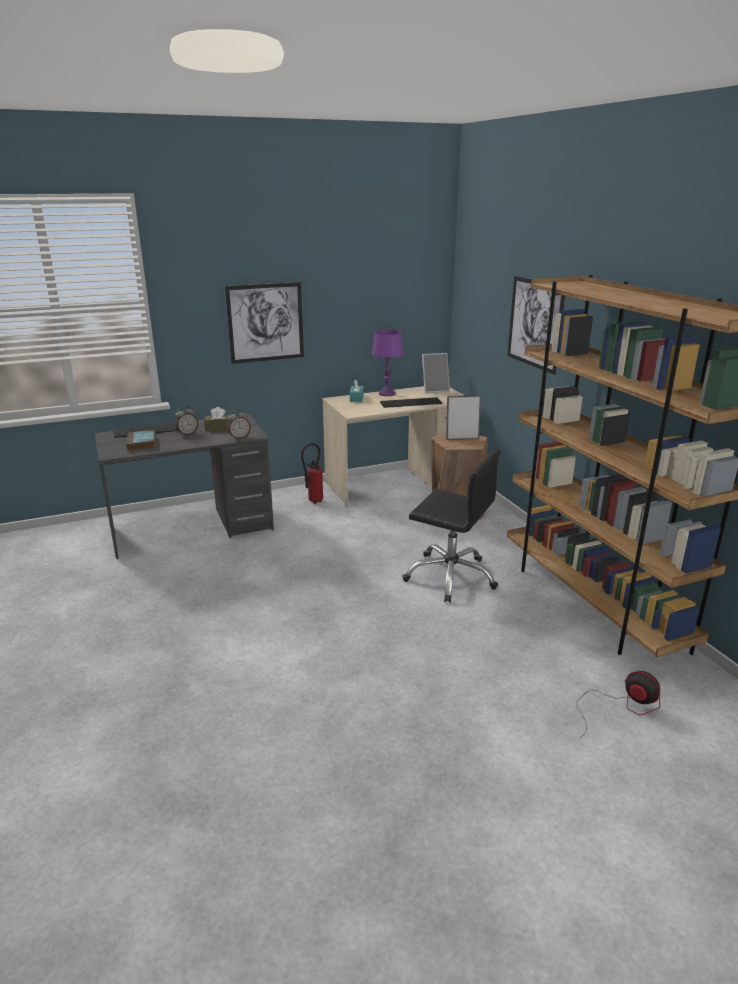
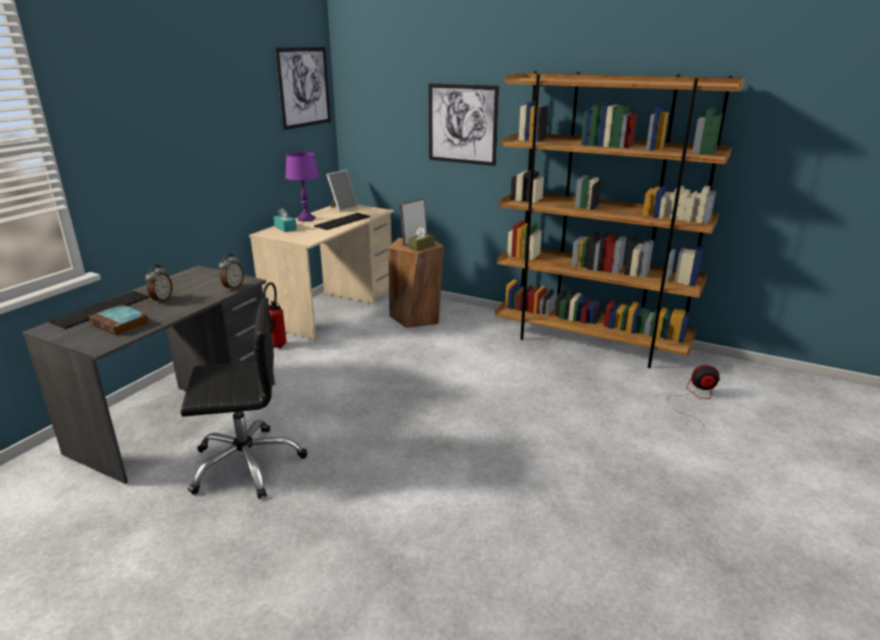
camera: 40 degrees left, 0 degrees up
(219, 428) = (190, 285): brown tissue box -> brown tissue box (421, 247)
(265, 322) = (186, 155): picture -> picture (304, 87)
(450, 576) = (480, 362): black office chair -> black office chair (247, 463)

